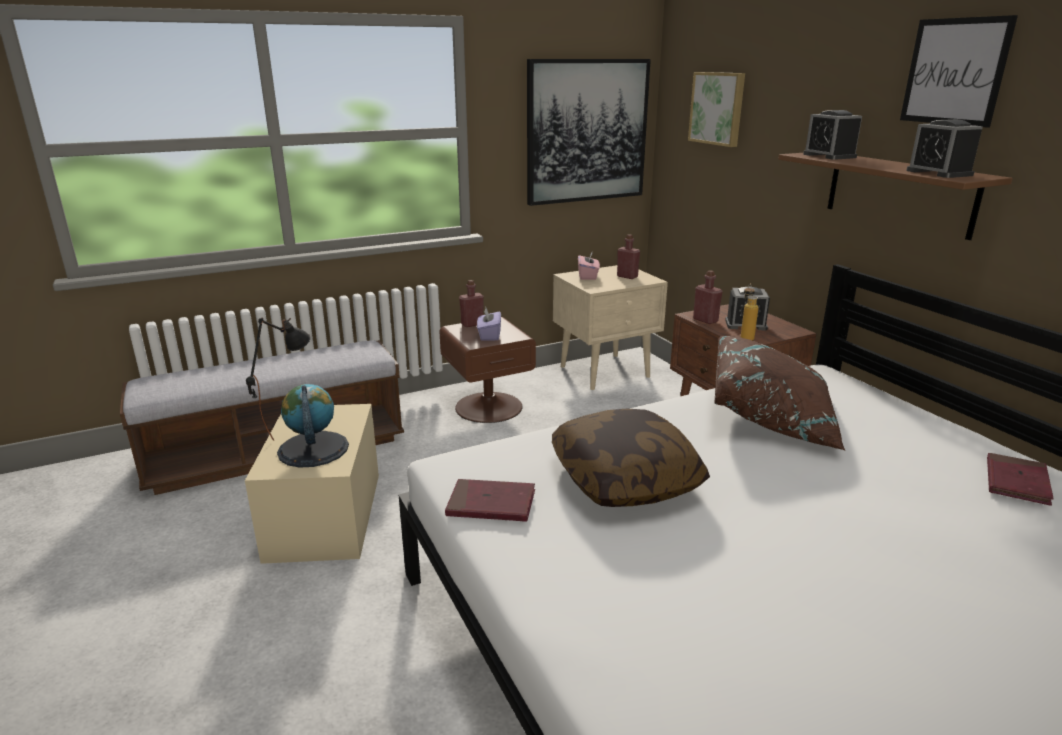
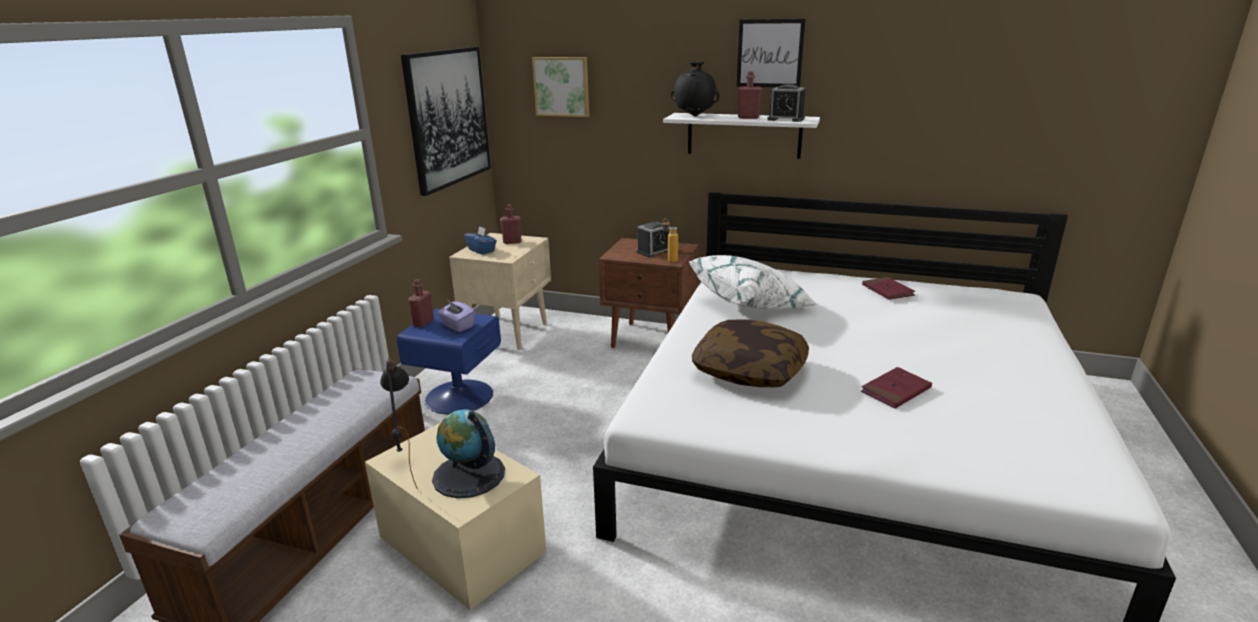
camera: 45 degrees left, 0 degrees up
(488, 406) = (458, 396): brown nightstand -> blue nightstand
(491, 504) = (714, 422): red book -> red book (895, 391)
(588, 276) = (482, 250): pink tissue box -> blue tissue box
(705, 320) = (626, 256): red bottle -> red bottle (748, 117)
(771, 418) = (751, 304): brown pillow -> white pillow
(829, 156) = (695, 116): alarm clock -> black vase
(899, 193) = (744, 135): brown shelf -> white shelf

